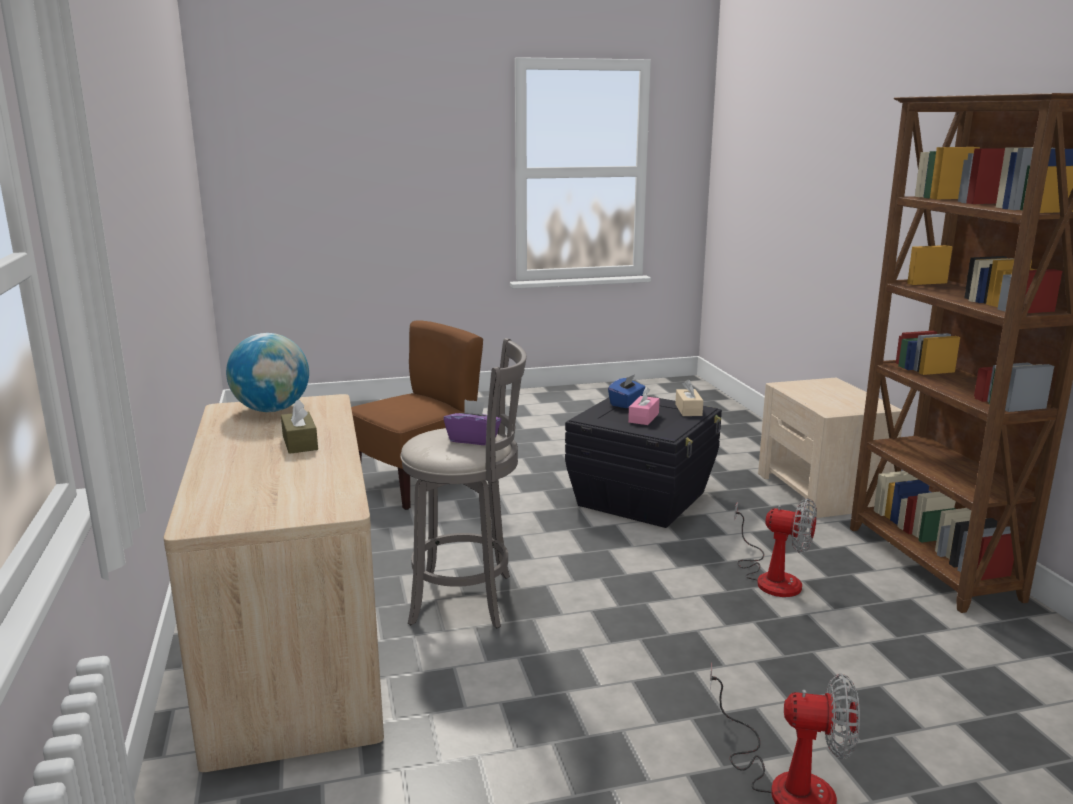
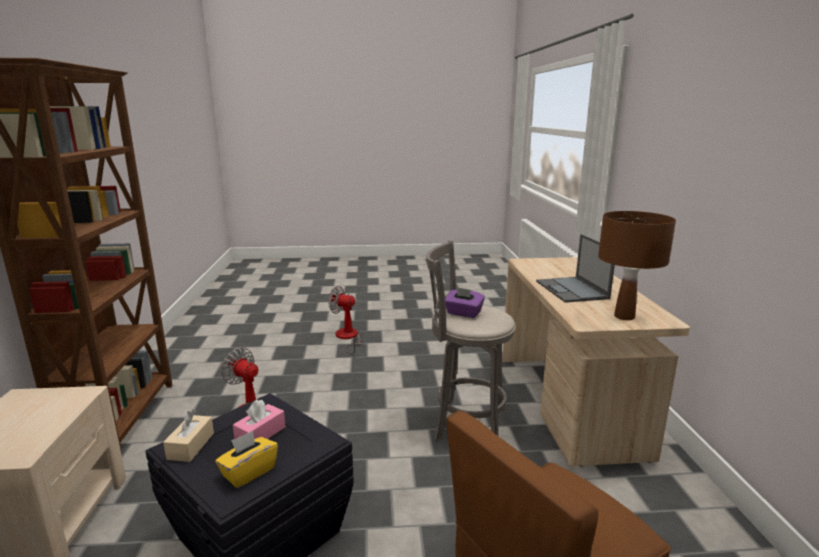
camera: 170 degrees left, 0 degrees up
(272, 410) = (624, 316): globe -> brown table lamp
(300, 443) = (572, 290): brown tissue box -> laptop
(626, 403) = (248, 472): blue tissue box -> yellow tissue box

